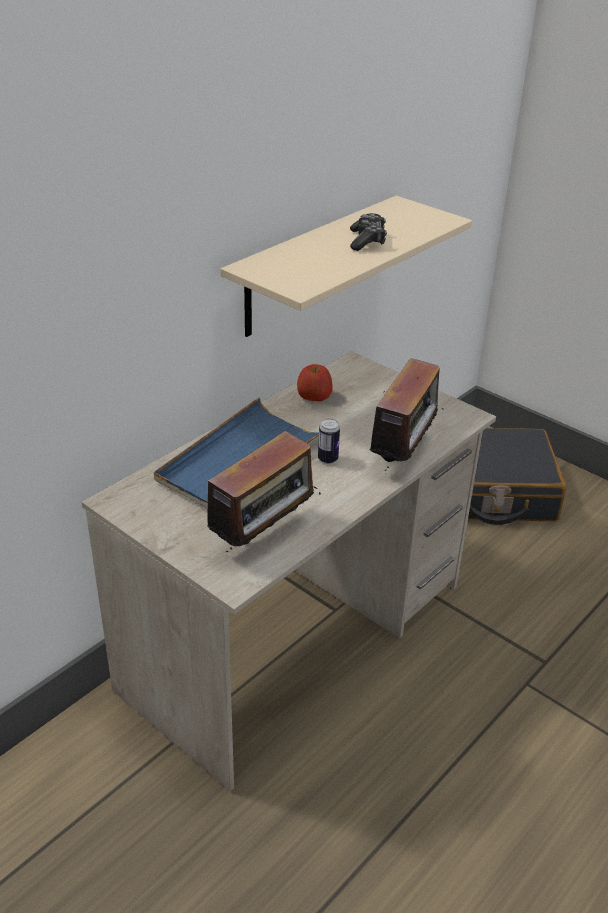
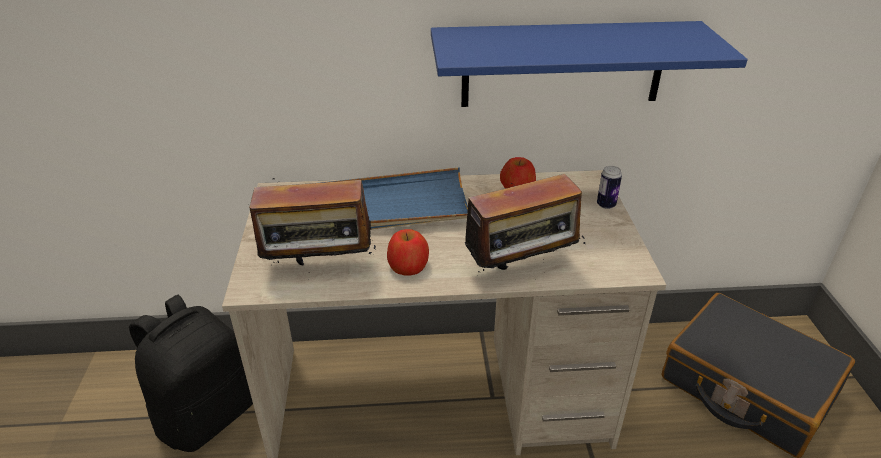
camera: 45 degrees right, 0 degrees up
(104, 799) = (206, 415): none -> black backpack
(314, 266) = (563, 64): beige shelf -> blue shelf
(326, 496) = (408, 266): none -> apple
(328, 459) = (453, 240): can -> can (606, 205)
(367, 241) = (595, 44): game controller -> none

